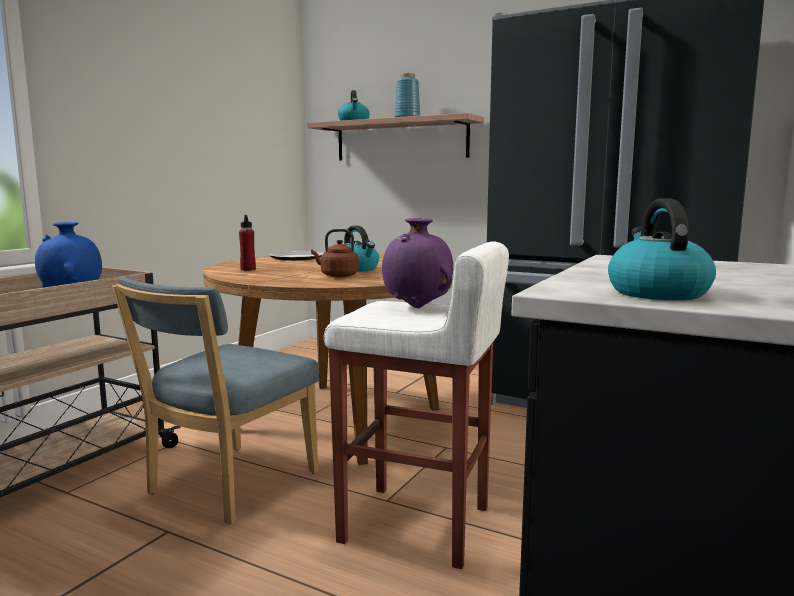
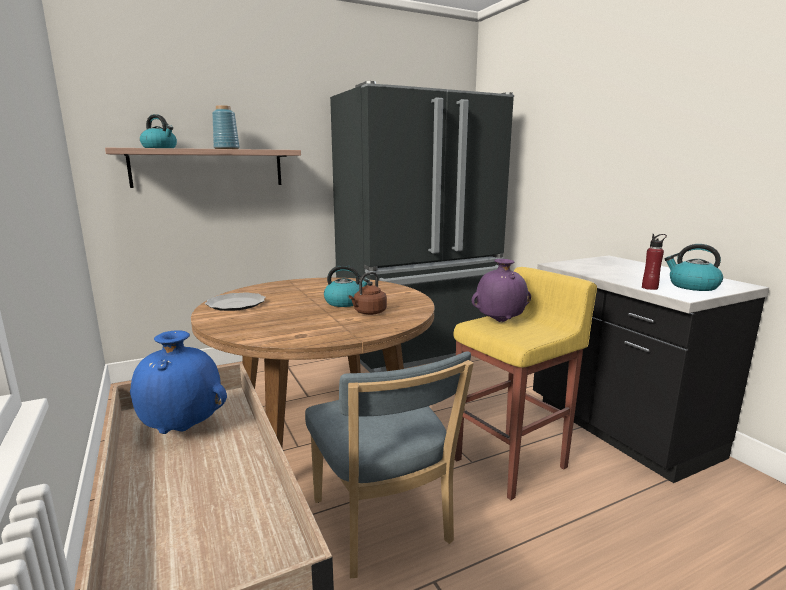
camera: 55 degrees left, 5 degrees up
(248, 269) = (273, 329): red bottle -> red bottle (649, 288)
(417, 526) = (512, 463): white stool -> yellow stool

